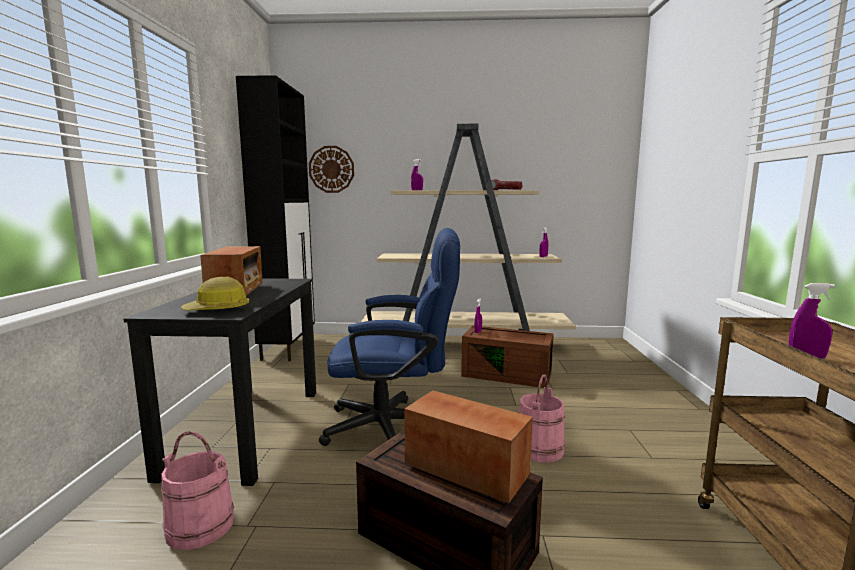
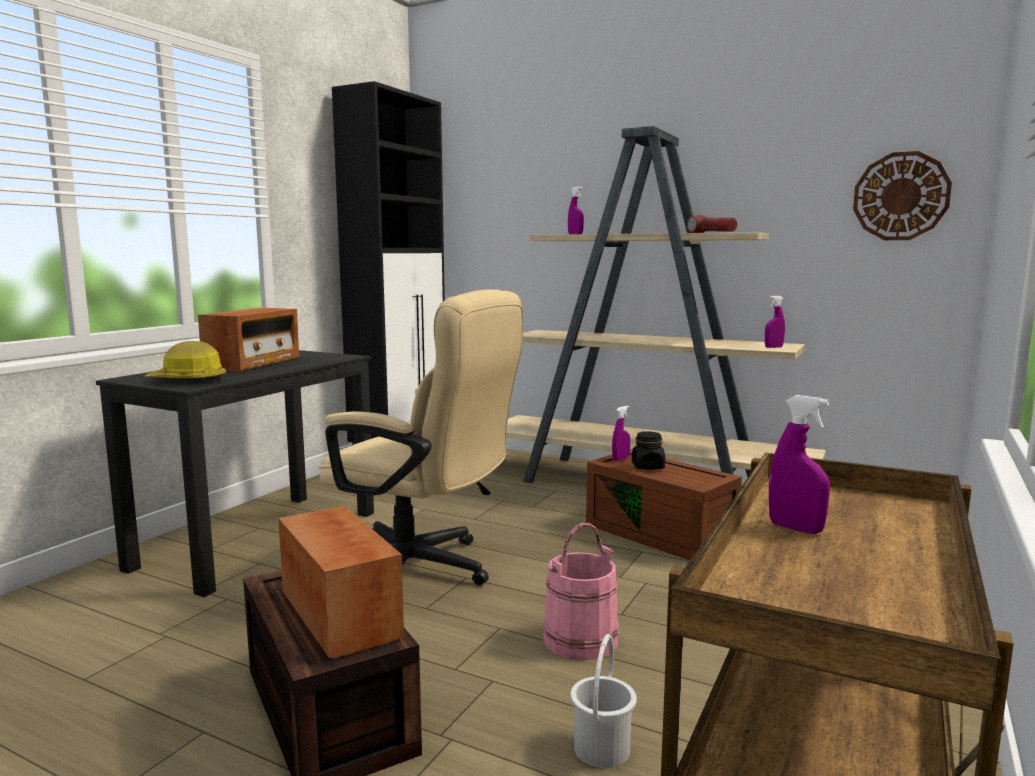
camera: 25 degrees right, 0 degrees up
(200, 525) = (121, 622): pink bucket -> none
(331, 169) = (479, 205): wall clock -> wall clock (901, 196)
(395, 427) = (421, 571): blue office chair -> beige office chair
(500, 334) = (648, 467): none -> black jar
(625, 512) = (603, 749): none -> white bucket

